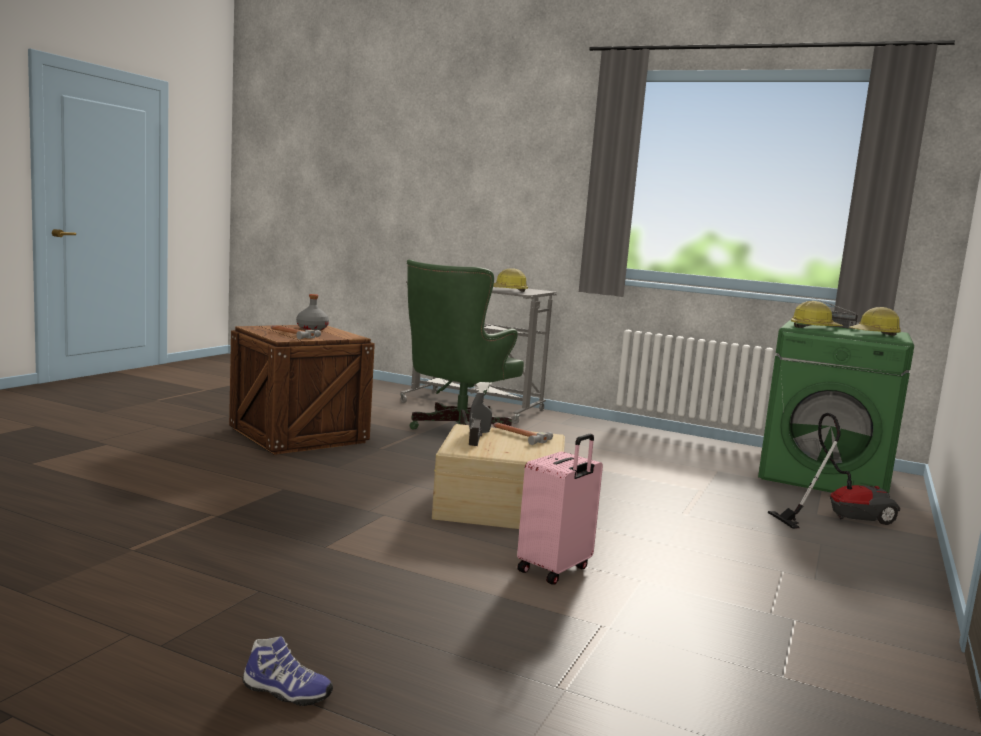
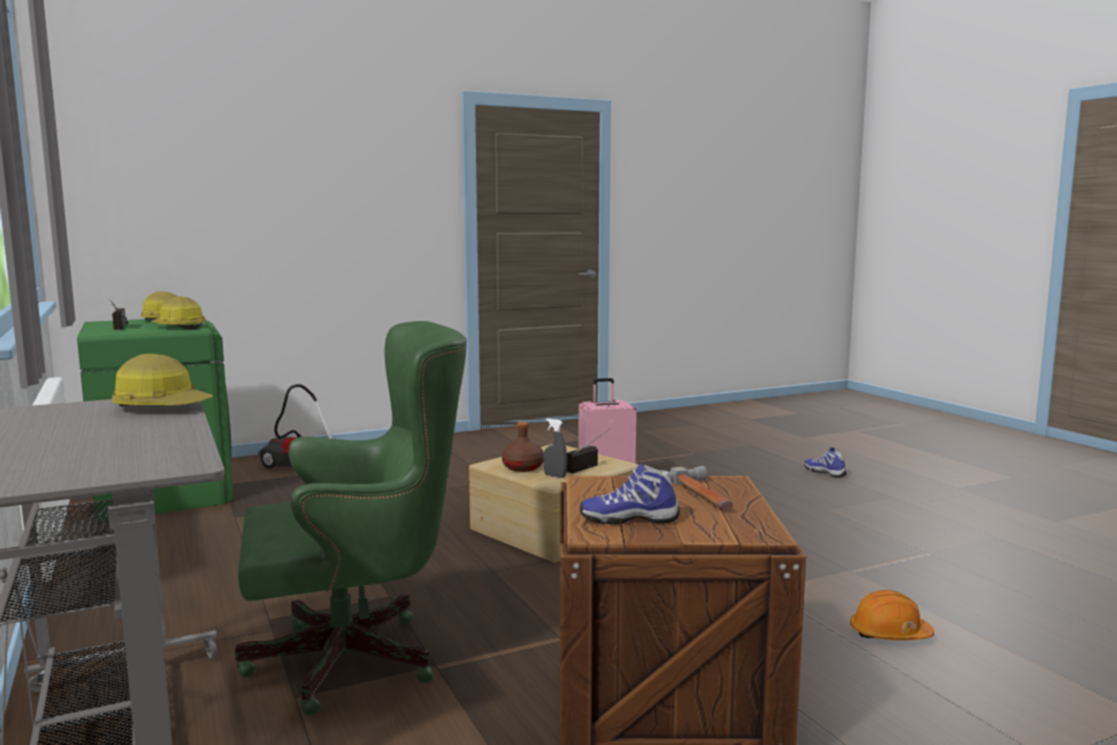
camera: 140 degrees left, 0 degrees up
(182, 477) = (889, 634): none -> orange hard hat
(312, 328) = (629, 519): grey bottle -> shoe
(519, 436) = (523, 467): hammer -> brown bottle

